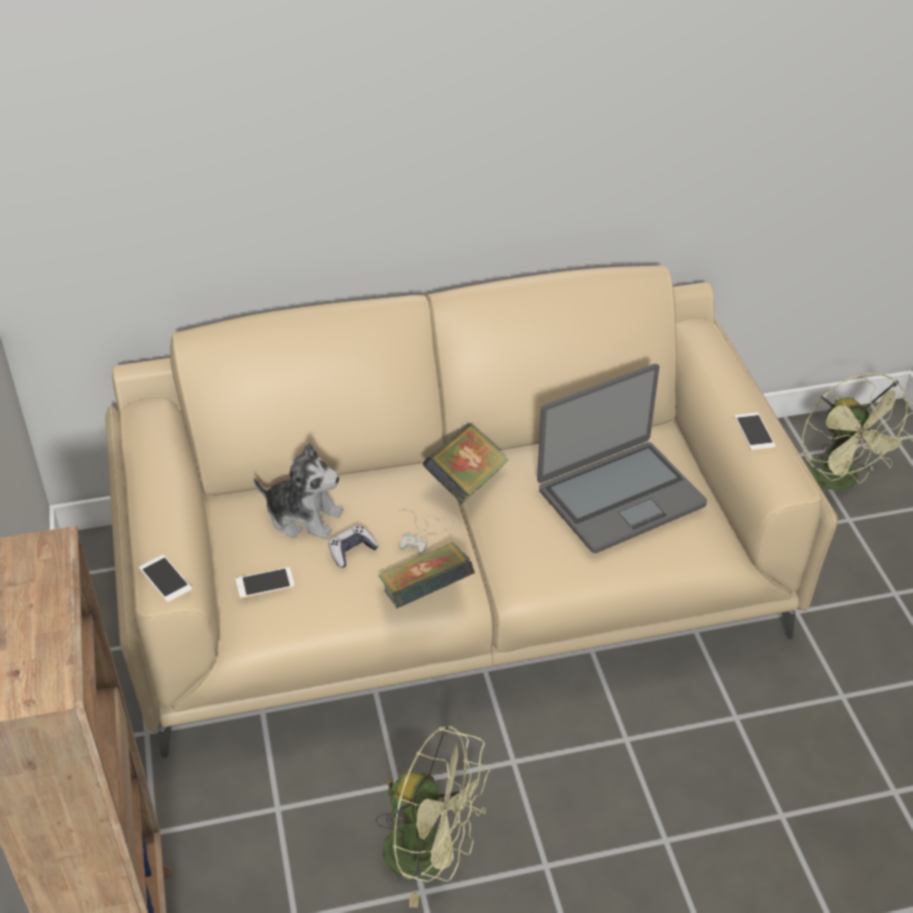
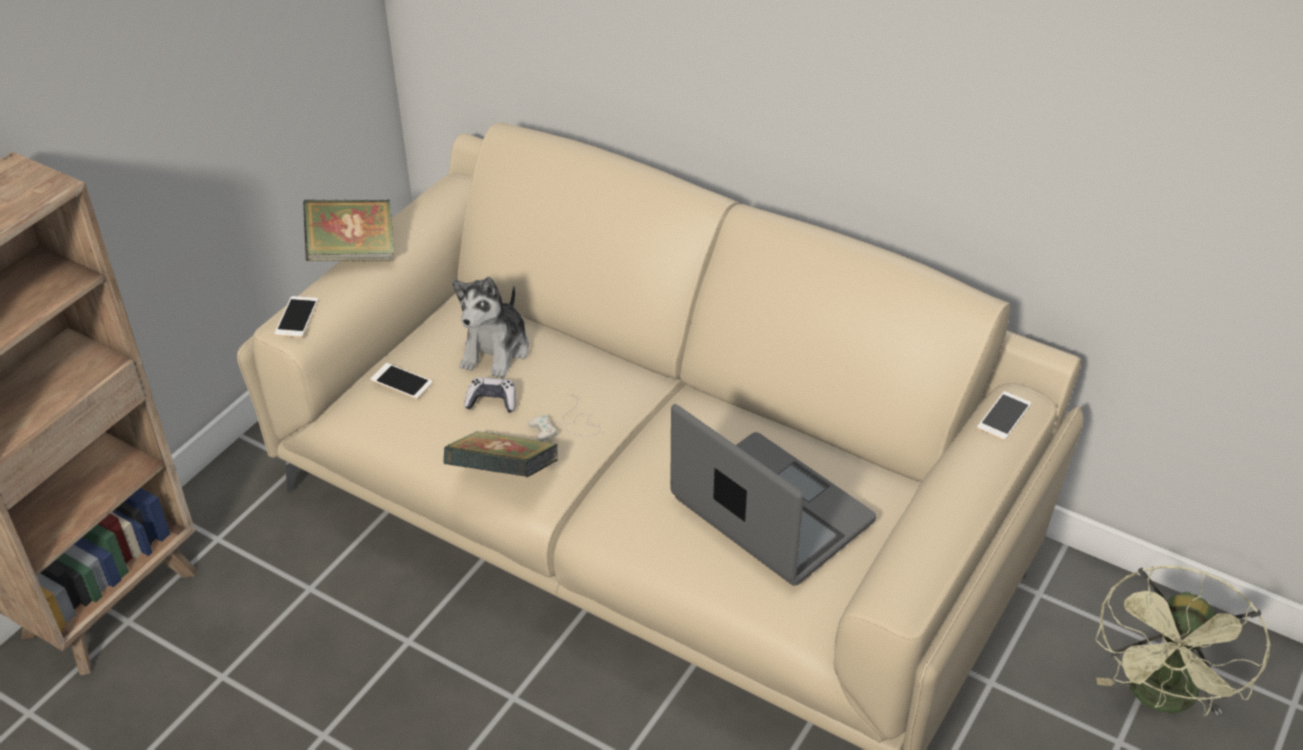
camera: 45 degrees right, 0 degrees up
(304, 517) = (496, 350): plush toy -> plush toy turned 45 degrees clockwise
(431, 854) = (364, 714): green fan -> none
(466, 482) = (658, 409): book -> book (352, 253)
(619, 496) = (770, 512): laptop -> laptop turned 150 degrees counterclockwise
(754, 432) = (932, 529): phone -> phone (1004, 416)

